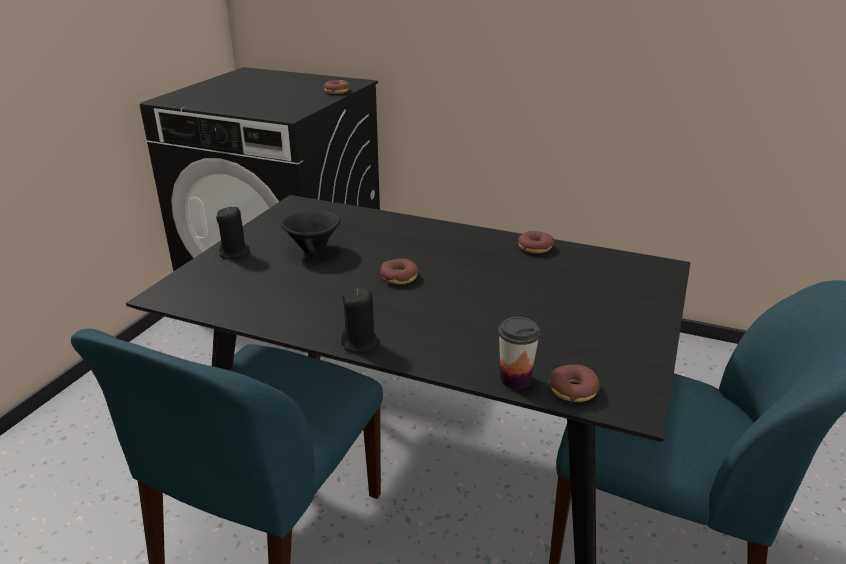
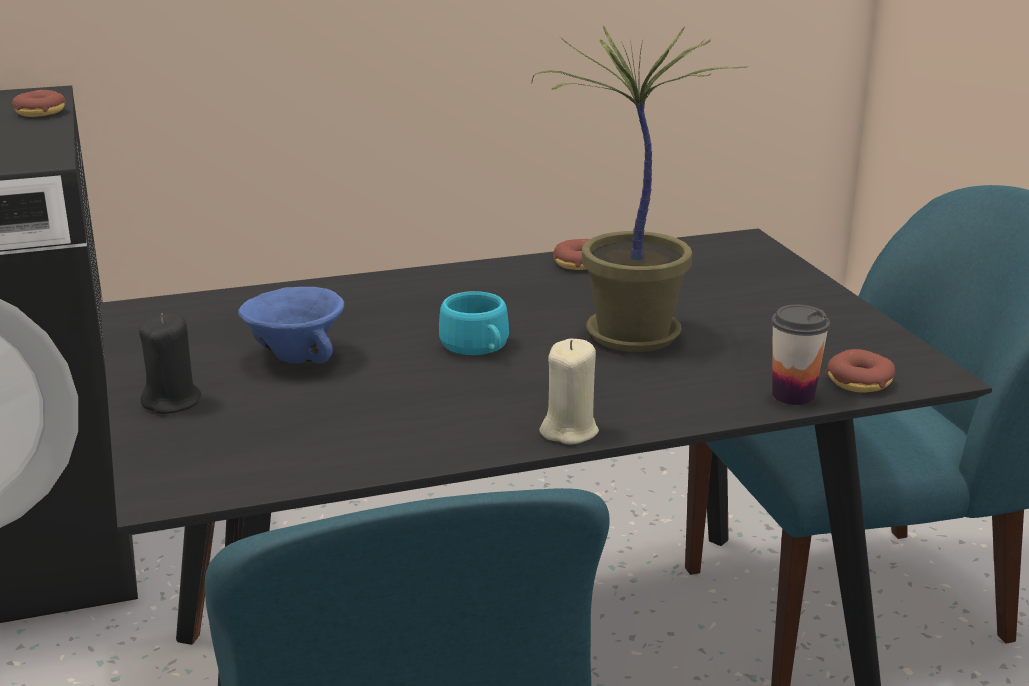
camera: 40 degrees left, 5 degrees down
(314, 251) = (297, 358): black bowl -> blue bowl
(360, 343) = (569, 431): black candle -> beige candle
(399, 277) = (478, 347): donut -> turquoise cup
(485, 302) = (629, 336): none -> potted plant

